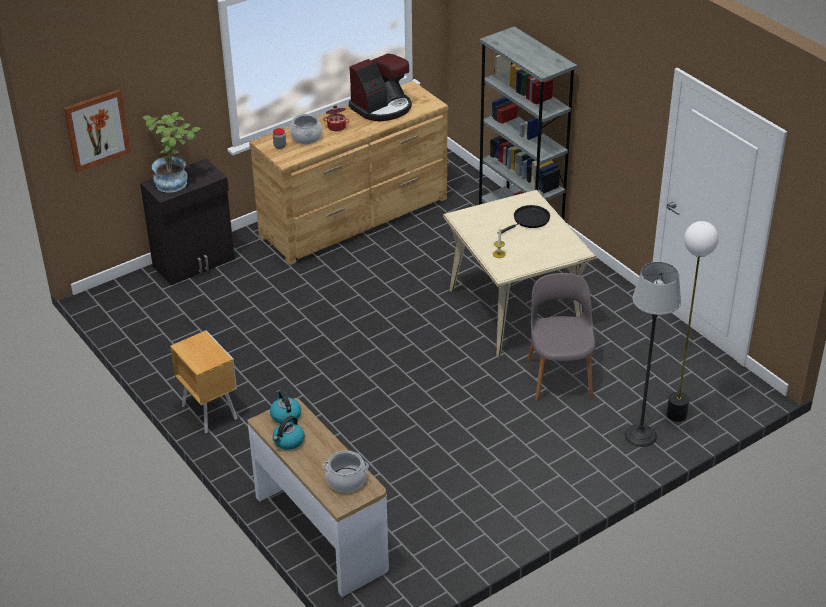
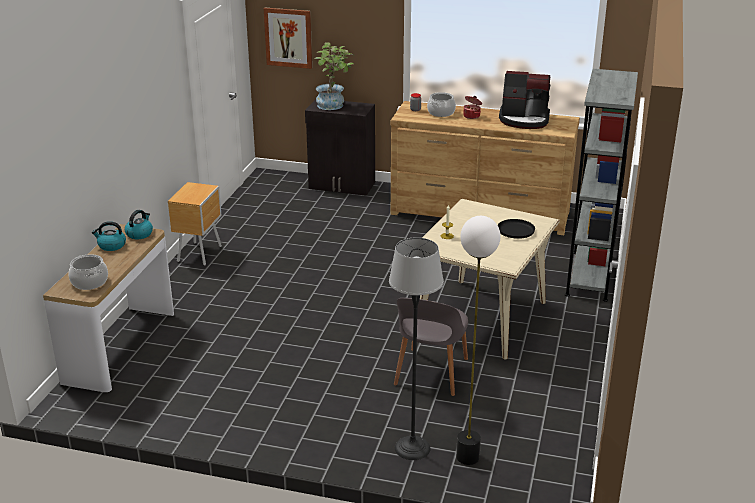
camera: 50 degrees right, 10 degrees down
(559, 376) = (430, 373): grey chair -> grey chair turned 150 degrees clockwise

